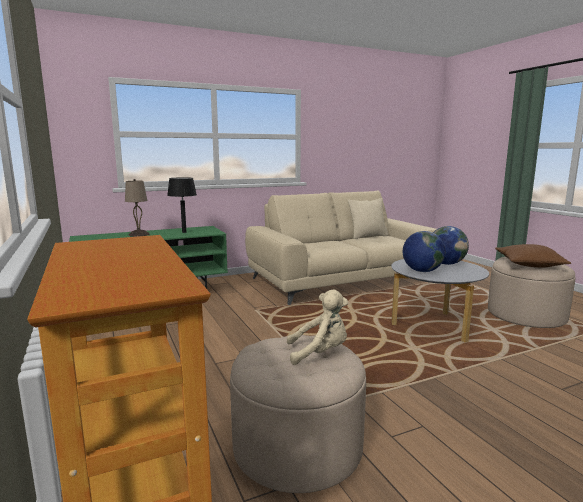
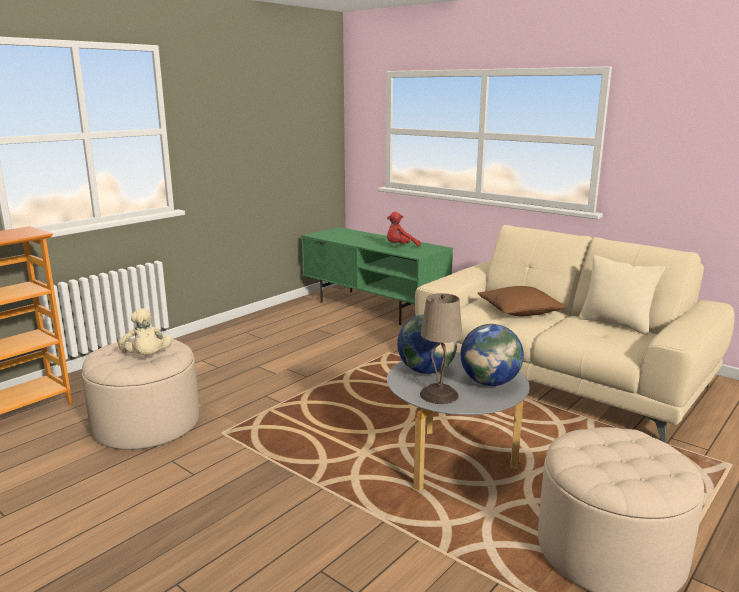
camera: 65 degrees right, 5 degrees up
(138, 234) = (369, 238): beige table lamp -> beige table lamp (439, 394)
(184, 232) = (400, 247): black table lamp -> red plush toy
(529, 265) = (598, 453): brown pillow -> brown pillow (519, 311)

